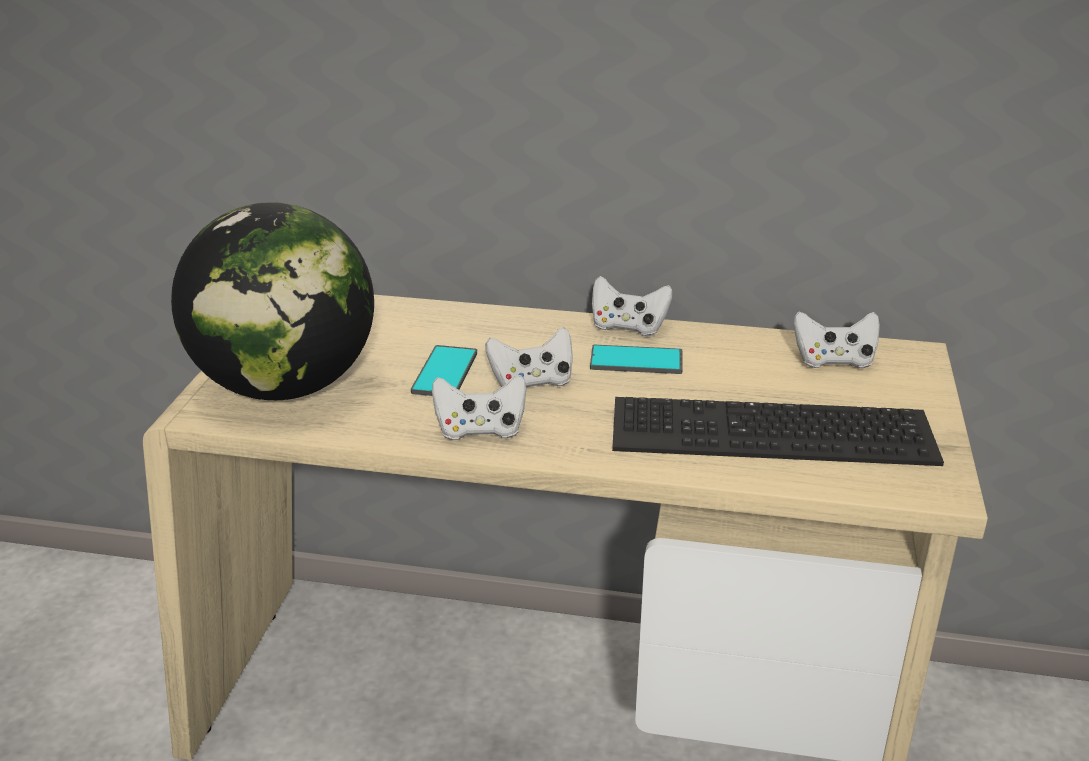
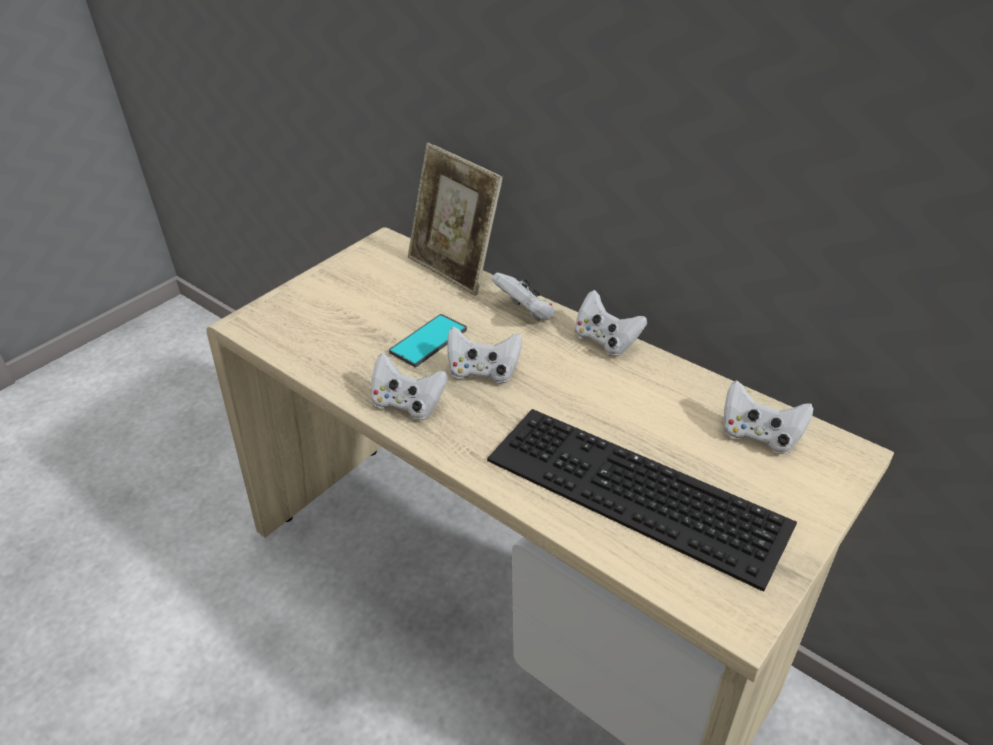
camera: 30 degrees right, 10 degrees up
(286, 386) = (314, 318): globe -> none
(407, 305) = (455, 269): none -> picture frame
(524, 324) = (525, 313): none -> white game controller
(636, 361) = (583, 377): phone -> none

